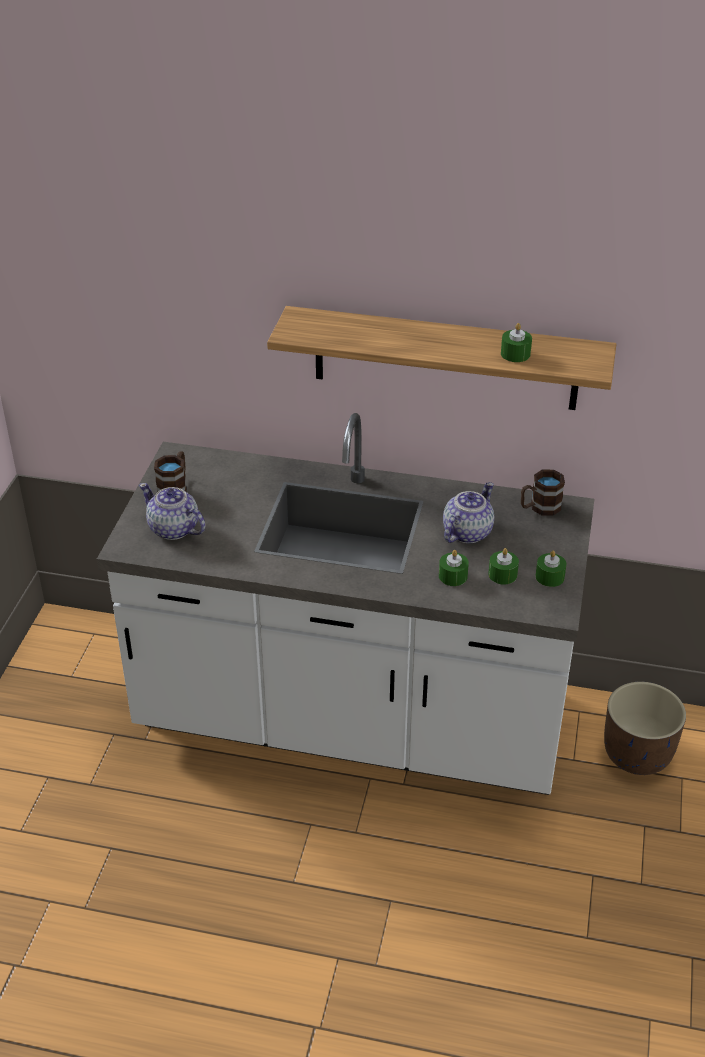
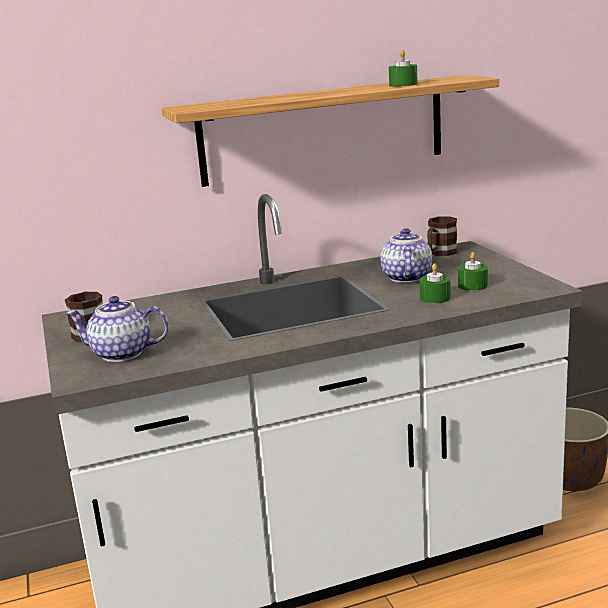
camera: 30 degrees left, 20 degrees down
(549, 577) = (510, 276): green candle -> none

